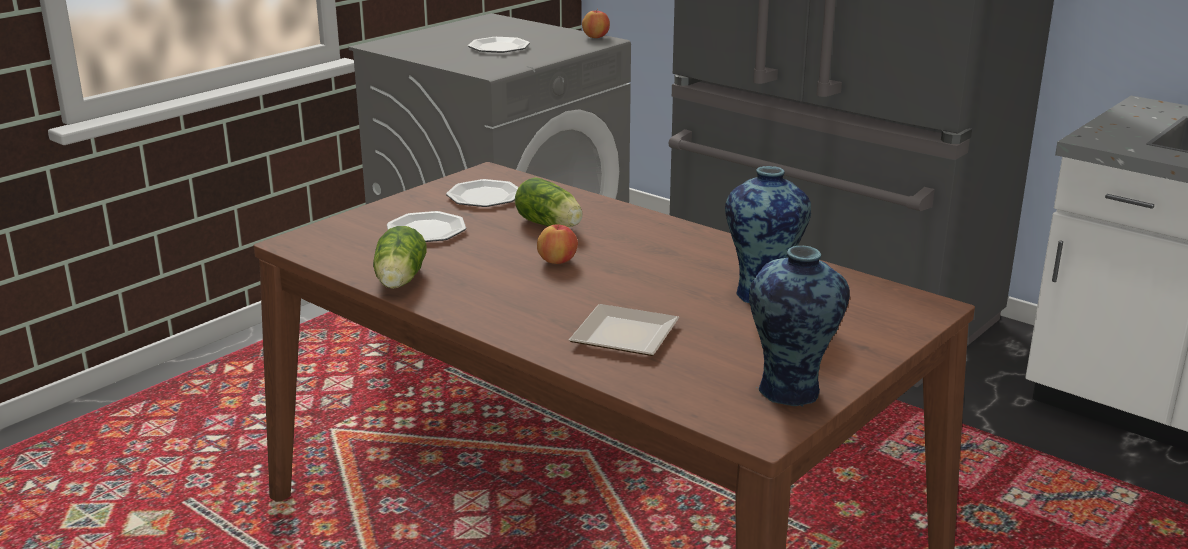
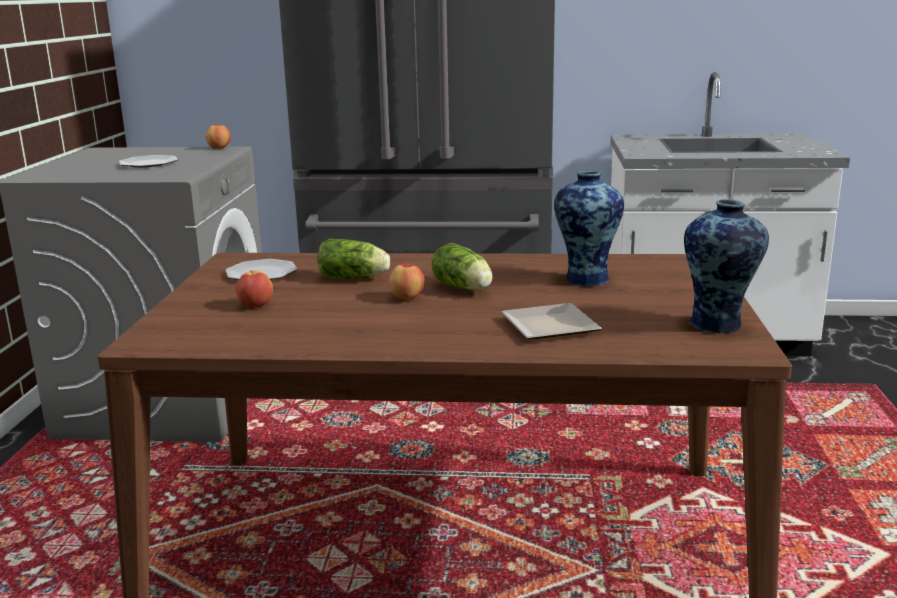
camera: 35 degrees left, 5 degrees down
(399, 282) = (301, 344): lettuce -> lettuce (464, 288)
(427, 231) = (256, 305): plate -> apple

